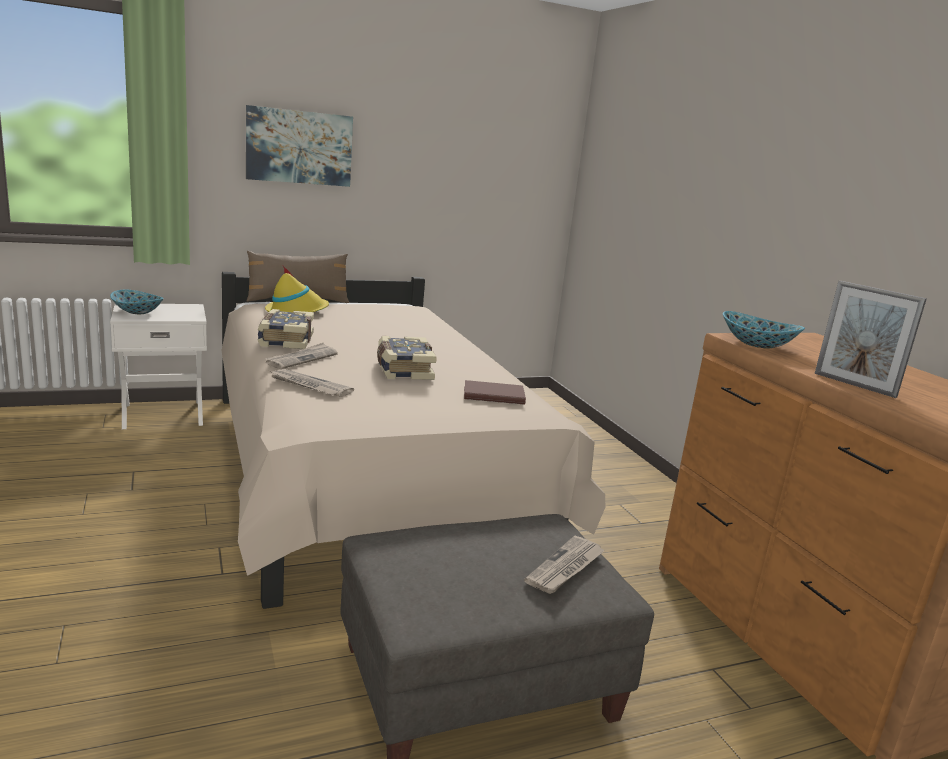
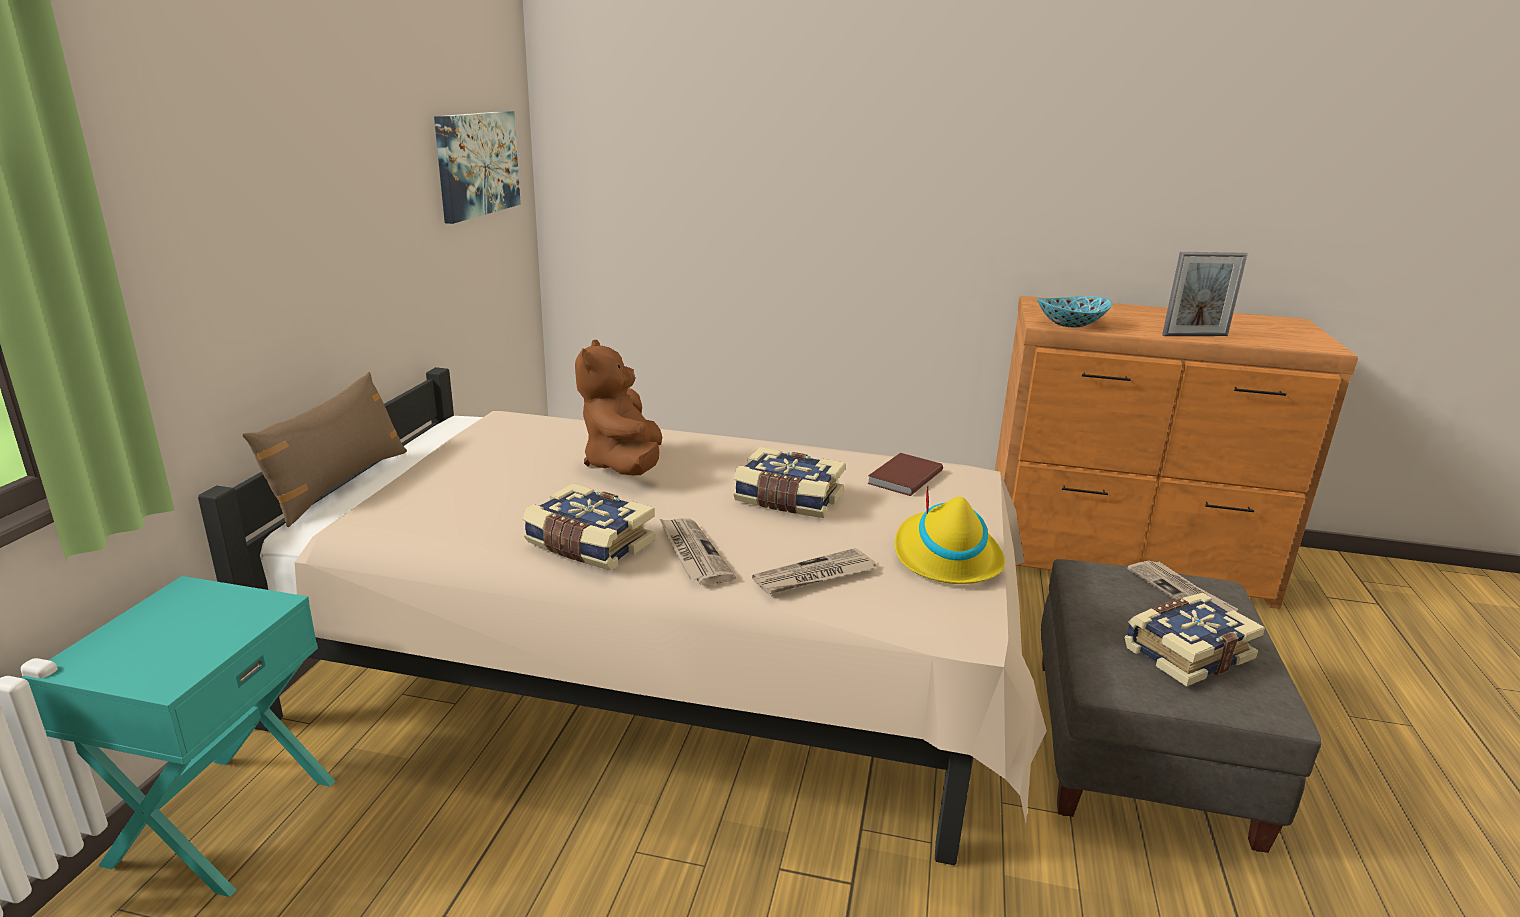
camera: 55 degrees left, 5 degrees up
(137, 312) = (144, 659): bowl -> none
(163, 414) = (221, 820): white nightstand -> turquoise nightstand
(296, 311) = (431, 500): yellow hat -> yellow hat (945, 556)
(299, 147) = (253, 201): picture -> picture (477, 164)
(391, 334) = (624, 465): none -> brown plush toy
(455, 572) = (1186, 652): none -> book

